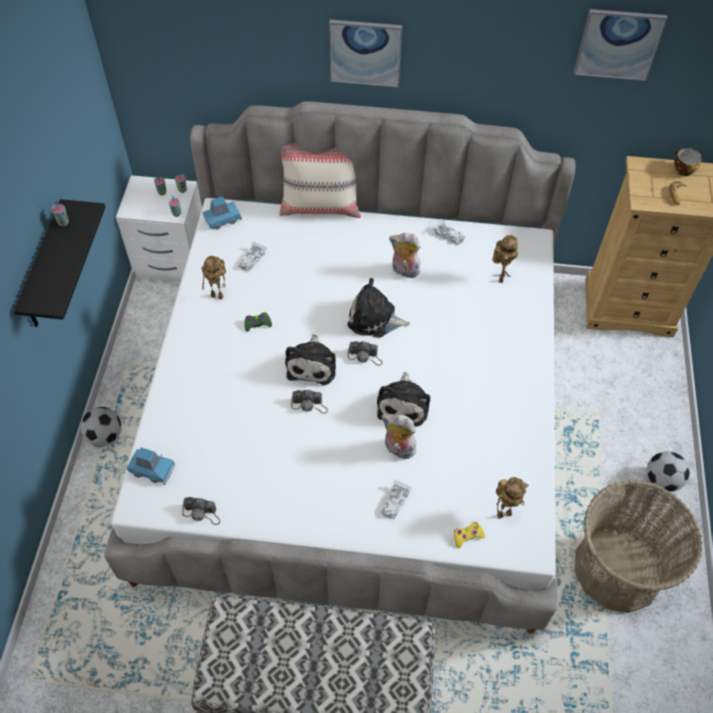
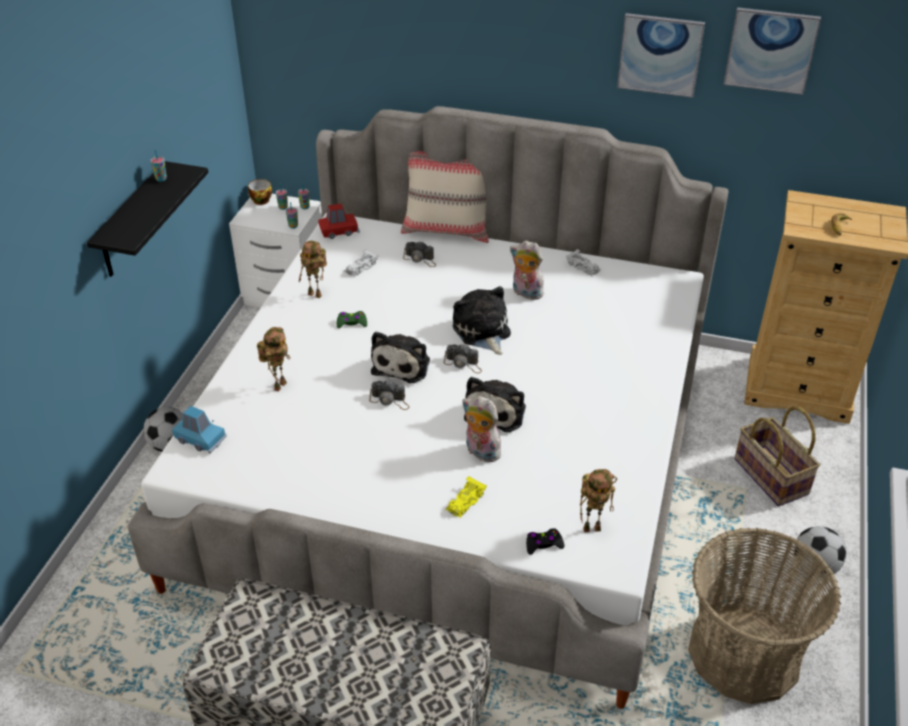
camera: 10 degrees right, 15 degrees down
(202, 513) = (243, 485): camera -> camera (420, 259)
(222, 219) = (339, 231): blue toy car -> red toy car
(365, 52) = (503, 52): picture -> picture (660, 54)
(374, 319) = (482, 331): plush toy -> plush toy turned 45 degrees clockwise
(395, 502) = (465, 501): white toy car -> yellow toy car
(467, 536) = (543, 544): yellow game controller -> black game controller
(500, 277) = (634, 308): toy robot -> toy robot (279, 385)
(616, 398) = (769, 476): none -> basket
(682, 169) = (850, 206): cup -> cup (260, 200)

